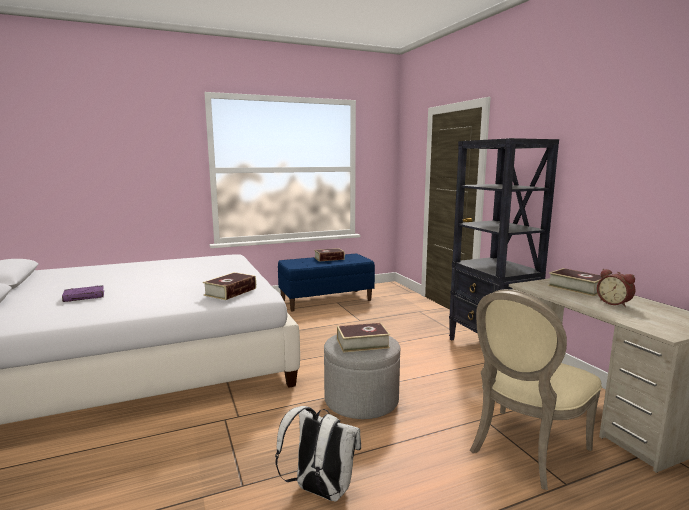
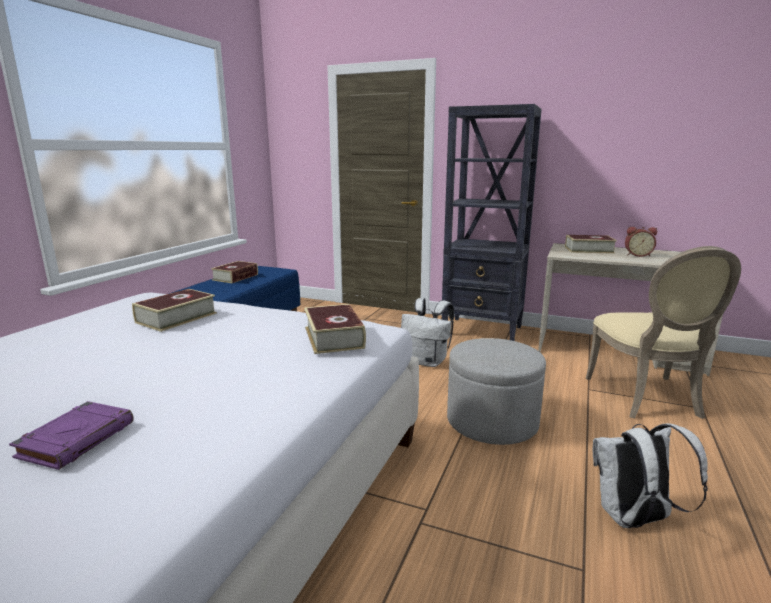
camera: 45 degrees left, 5 degrees up
(362, 343) = (502, 353): book -> book (176, 318)
(400, 351) = (428, 362): none -> white backpack

